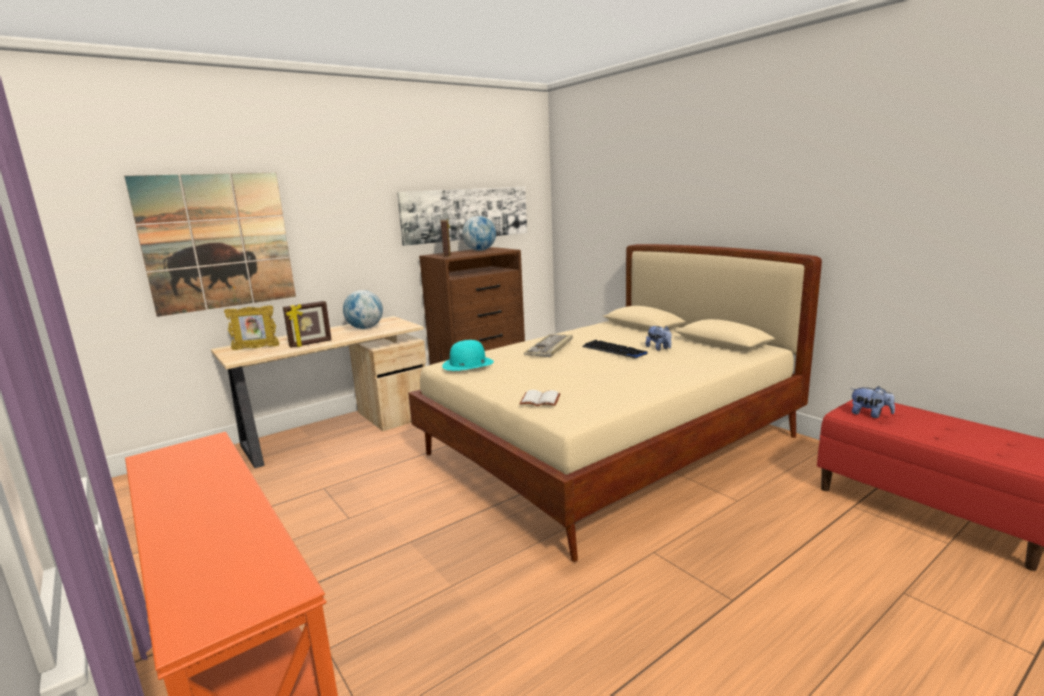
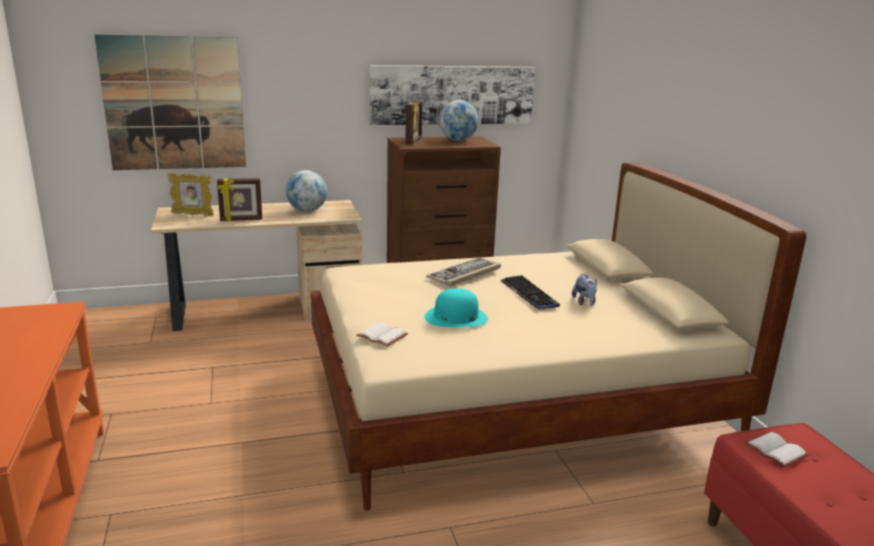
camera: 20 degrees right, 5 degrees up
(467, 364) = (362, 275): turquoise hat -> turquoise hat (456, 317)
(870, 414) = (777, 450): plush toy -> white book

